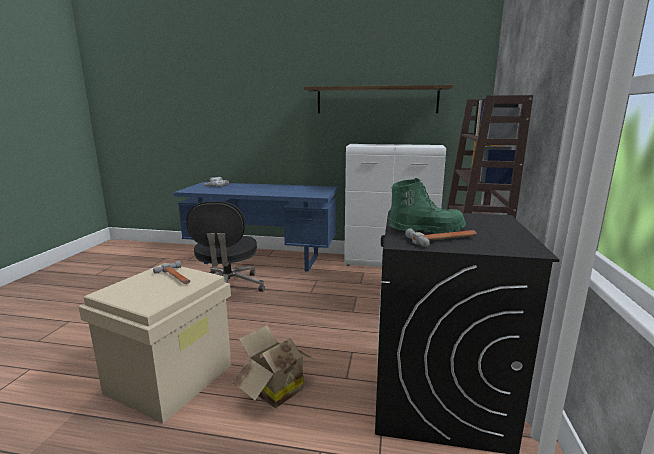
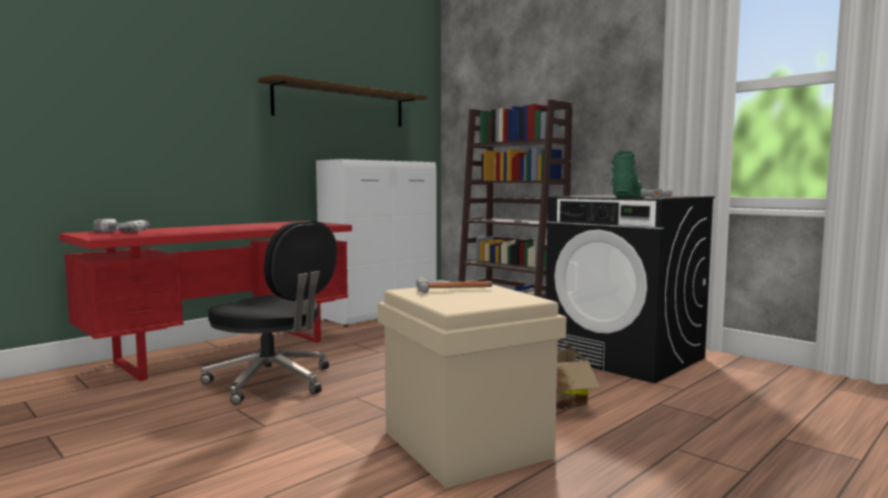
camera: 55 degrees left, 10 degrees down
(263, 259) = (224, 351): blue desk -> red desk

